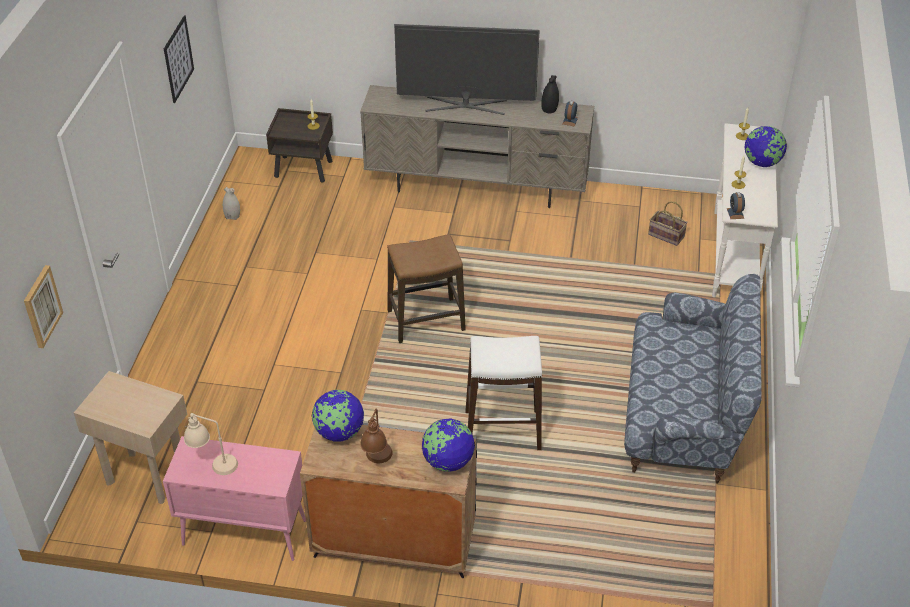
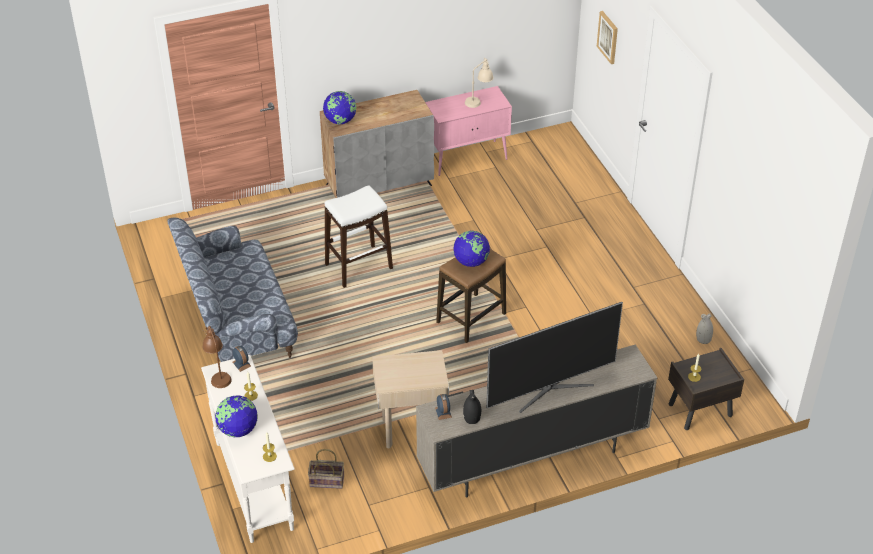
camera: 150 degrees right, 0 degrees up
(147, 475) = (552, 161): beige side table -> beige side table (411, 431)
(178, 59) = (751, 201): picture -> none
(339, 433) = (413, 112): globe -> globe (471, 262)
(378, 462) = (379, 107): brown table lamp -> brown table lamp (218, 374)

